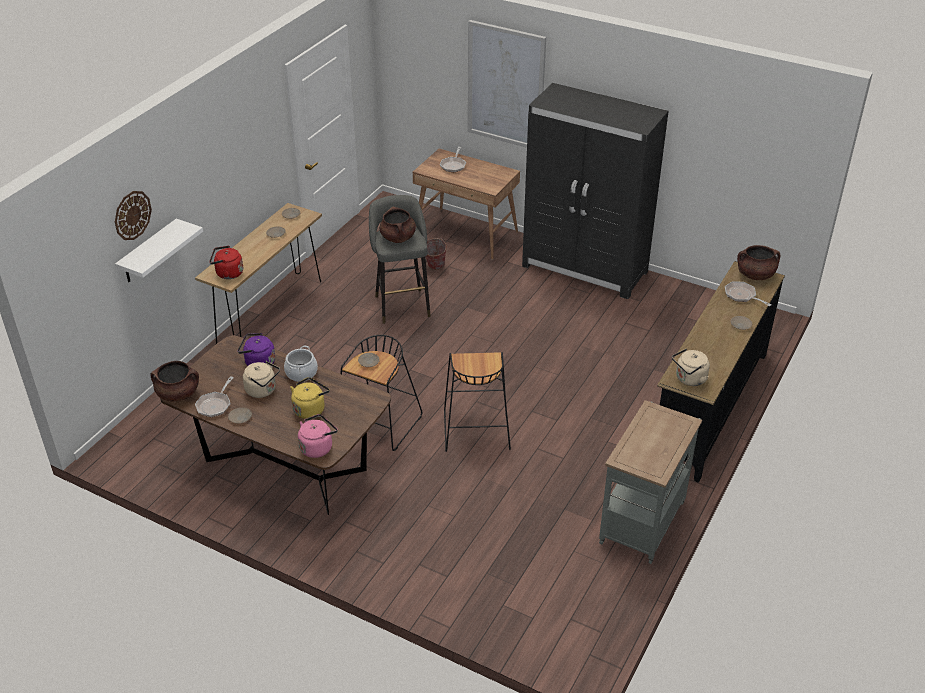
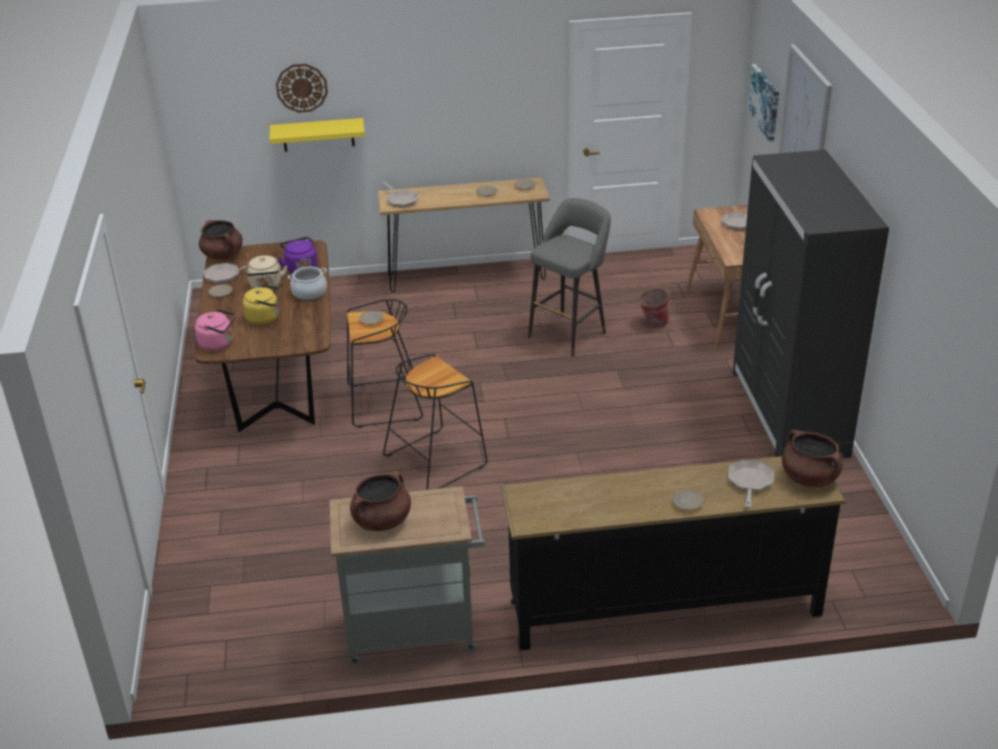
camera: 55 degrees right, 5 degrees down
(148, 252) = (318, 135): white shelf -> yellow shelf
(227, 273) = (401, 200): red kettle -> frying pan
(398, 238) = (565, 247): brown cooking pot -> brown cooking pot (382, 521)
(424, 72) = (765, 102): none -> picture
(689, 379) = (534, 502): beige kettle -> none

